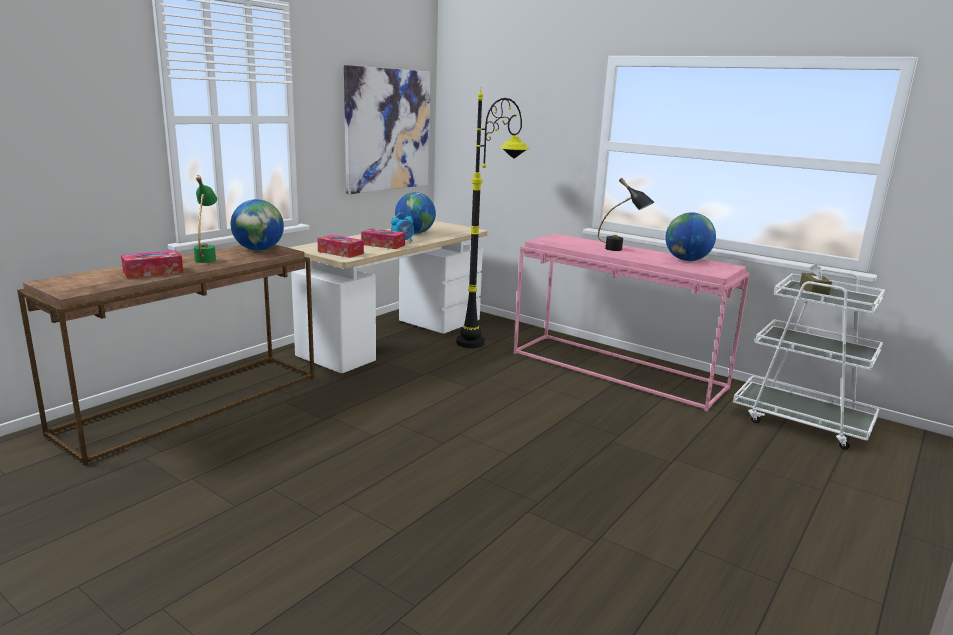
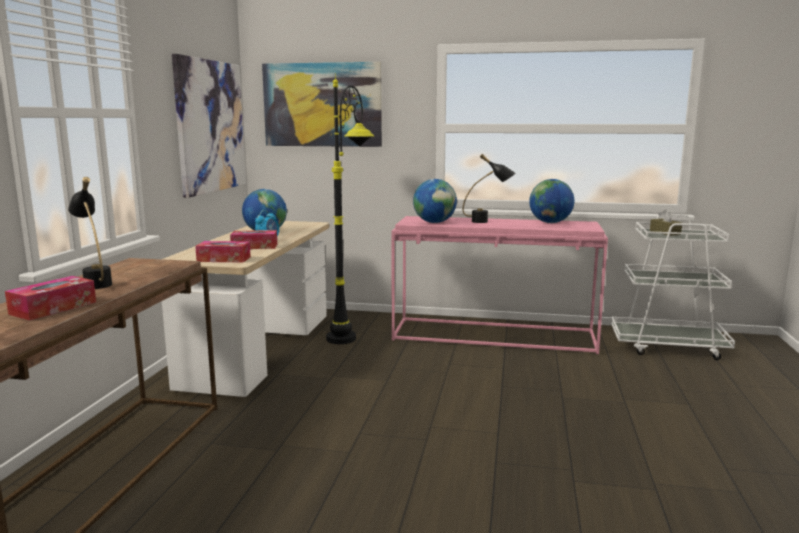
camera: 25 degrees left, 5 degrees down
(207, 258) = (95, 283): green table lamp -> black table lamp
(259, 250) = (144, 266): globe -> globe (434, 222)
(499, 113) = (322, 105): none -> picture

